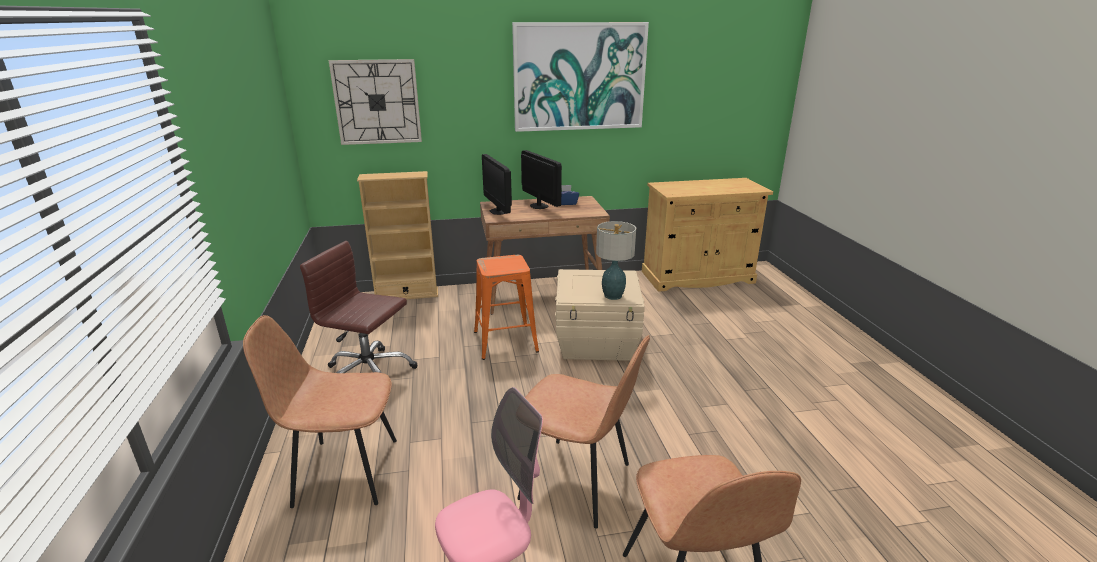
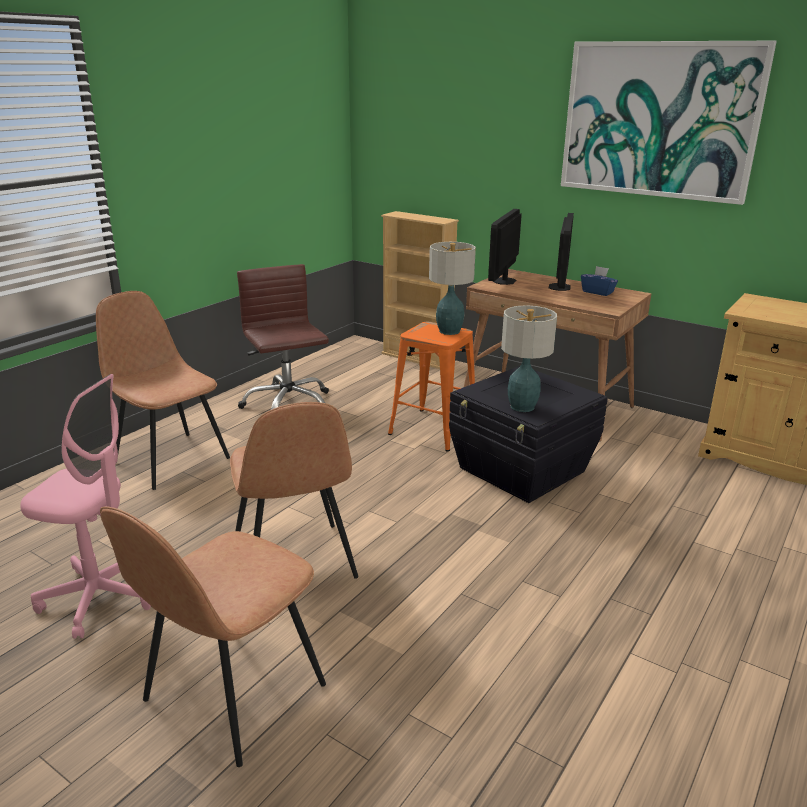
camera: 45 degrees right, 0 degrees up
(377, 102) = (423, 133): wall clock -> none
(508, 260) = (448, 331): none -> table lamp
(597, 342) = (522, 470): beige storage box -> black storage box

